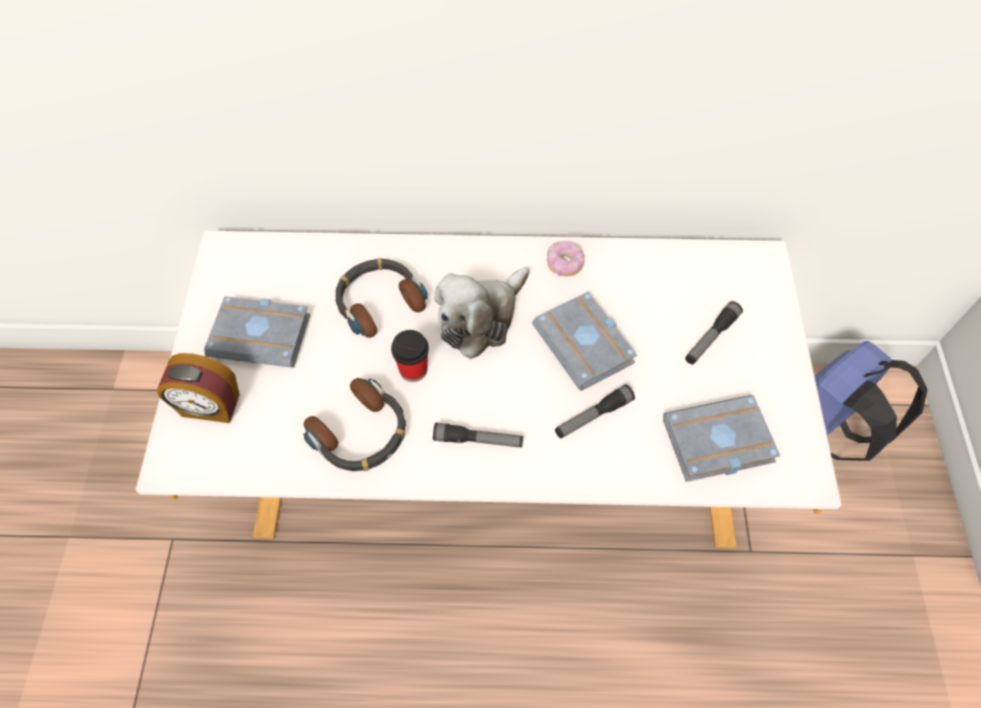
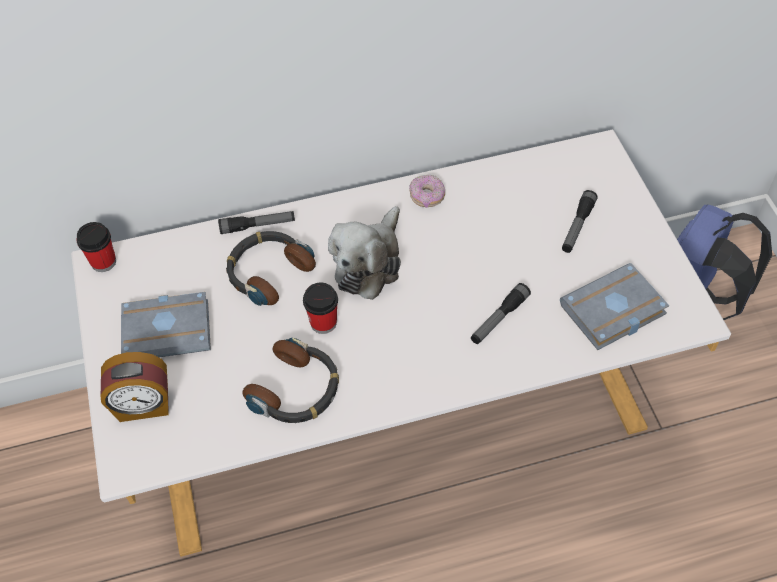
camera: 15 degrees left, 5 degrees down
(228, 249) = (103, 262): none -> cup
(478, 440) = (405, 366): flashlight -> flashlight (258, 226)
(586, 345) = (472, 261): grey book -> none

